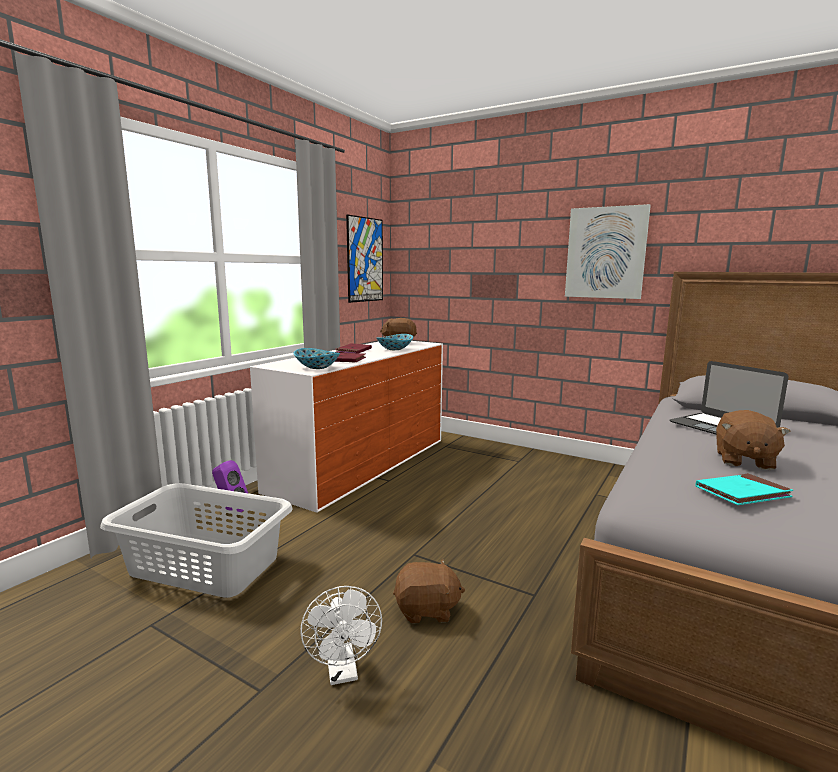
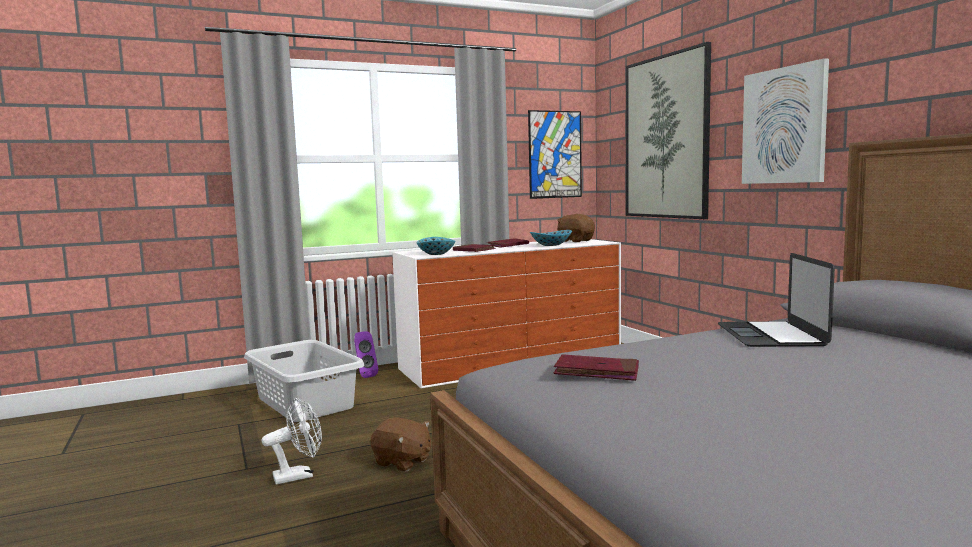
camera: 35 degrees right, 5 degrees down
(343, 672) = (299, 475): white fan -> white fan turned 135 degrees counterclockwise
(479, 252) = (666, 137): none -> picture
(742, 493) = (597, 372): turquoise book -> red book
(743, 460) = (689, 357): brown plush toy -> none

